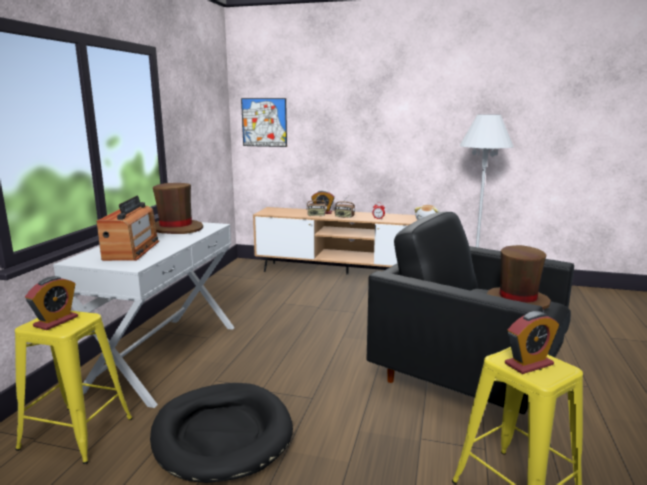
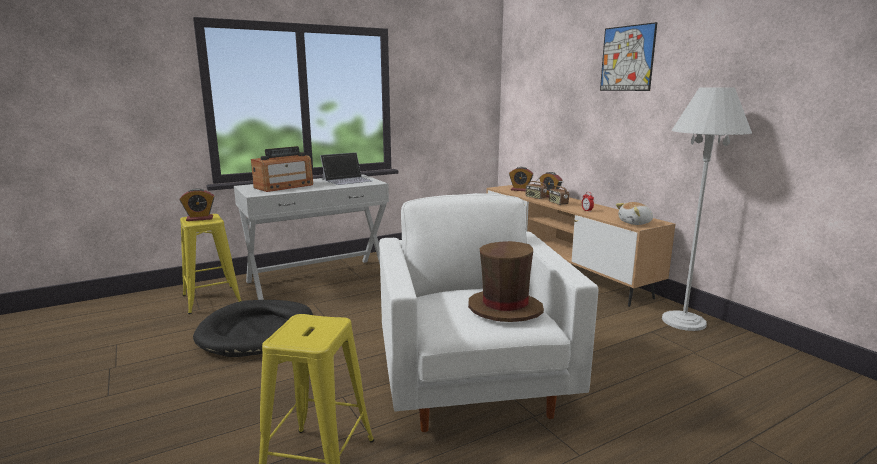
camera: 45 degrees right, 0 degrees up
(176, 229) = (347, 180): brown hat -> laptop
(264, 122) = (522, 97): picture -> picture (627, 58)
(467, 378) = (473, 384): black armchair -> white armchair
(528, 364) = (304, 329): alarm clock -> alarm clock (520, 190)

